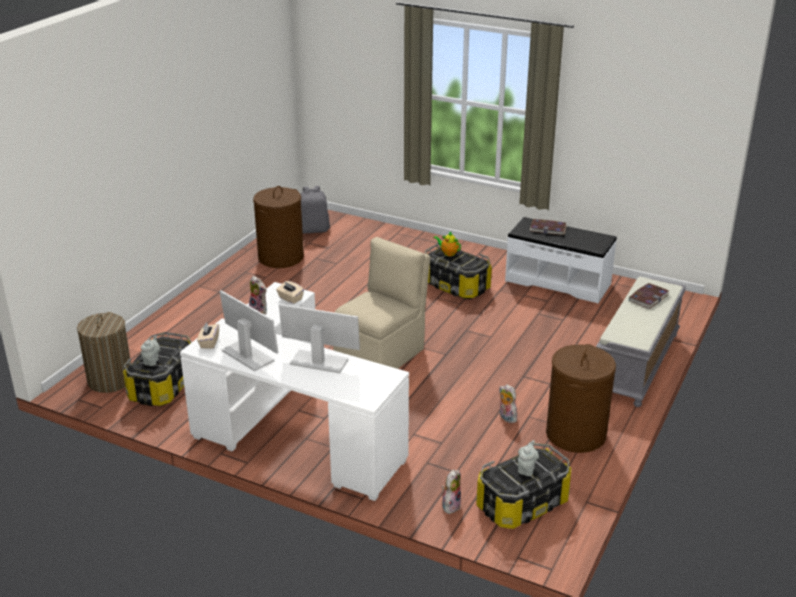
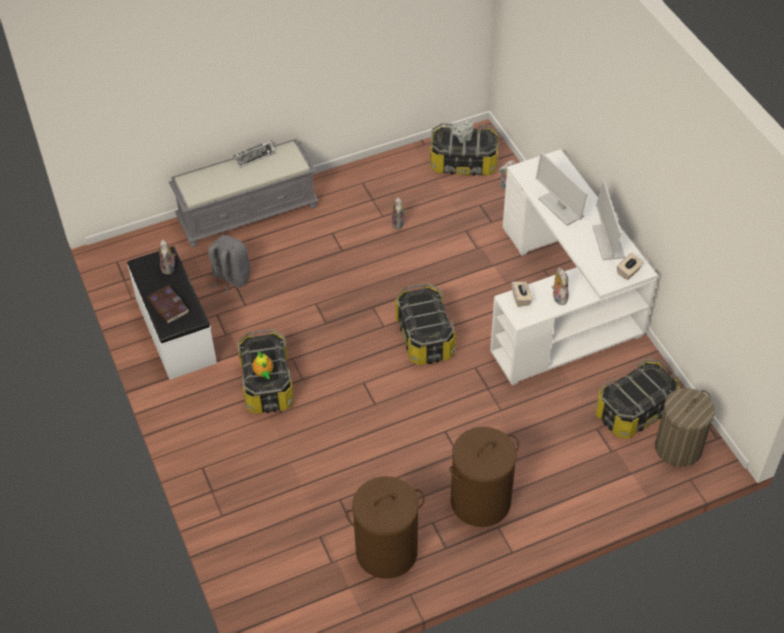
camera: 140 degrees left, 20 degrees up
(151, 360) = (650, 383): grey teapot -> none
(314, 230) = (302, 588): grey backpack -> grey backpack (230, 278)
(381, 355) = (424, 337): beige chair -> storage box
(575, 434) = (370, 186): brown laundry basket -> brown laundry basket (480, 501)
(582, 243) = (169, 268): none -> plush toy
(648, 297) = (218, 181): book -> none
(655, 324) = (254, 156): none -> keyboard

